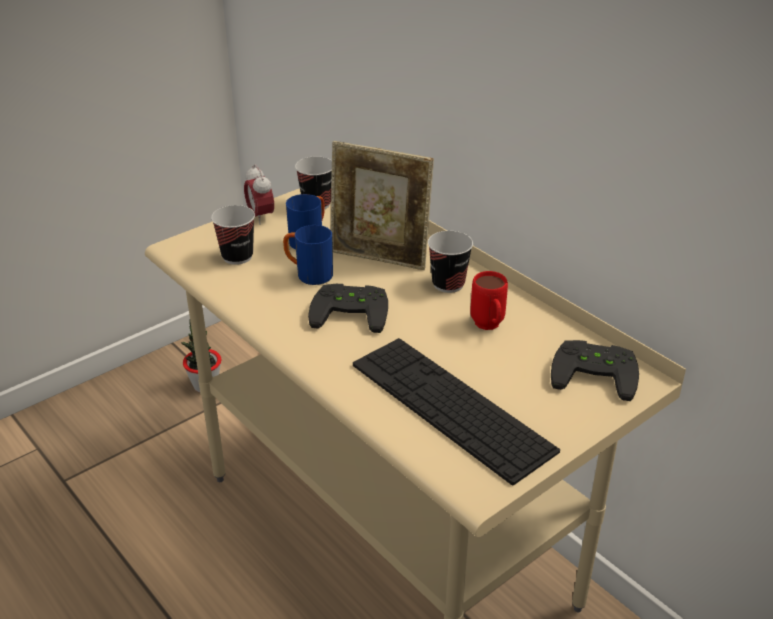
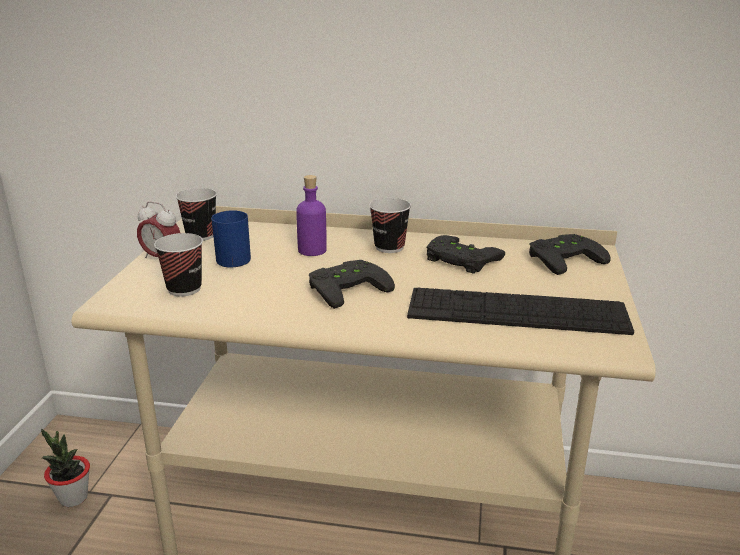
camera: 40 degrees left, 10 degrees down
(308, 274) = (270, 278): blue mug -> none
(380, 258) = (312, 250): picture frame -> purple bottle
(489, 327) = (460, 260): red mug -> black game controller

